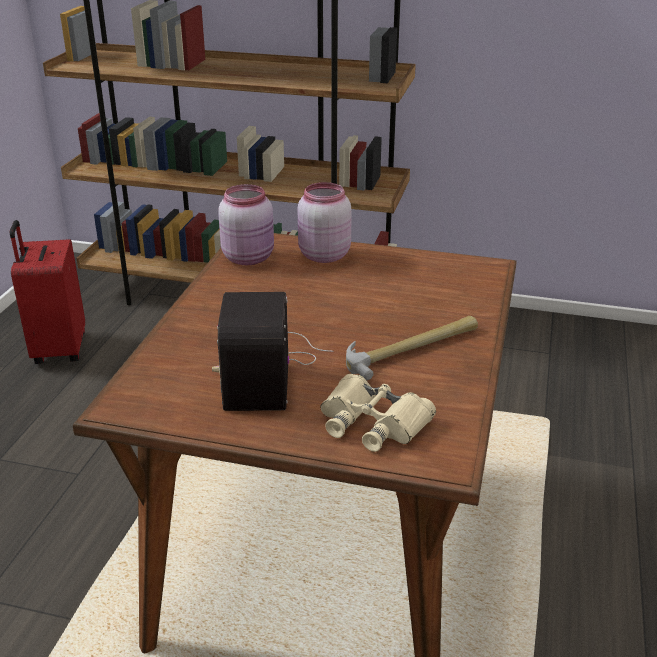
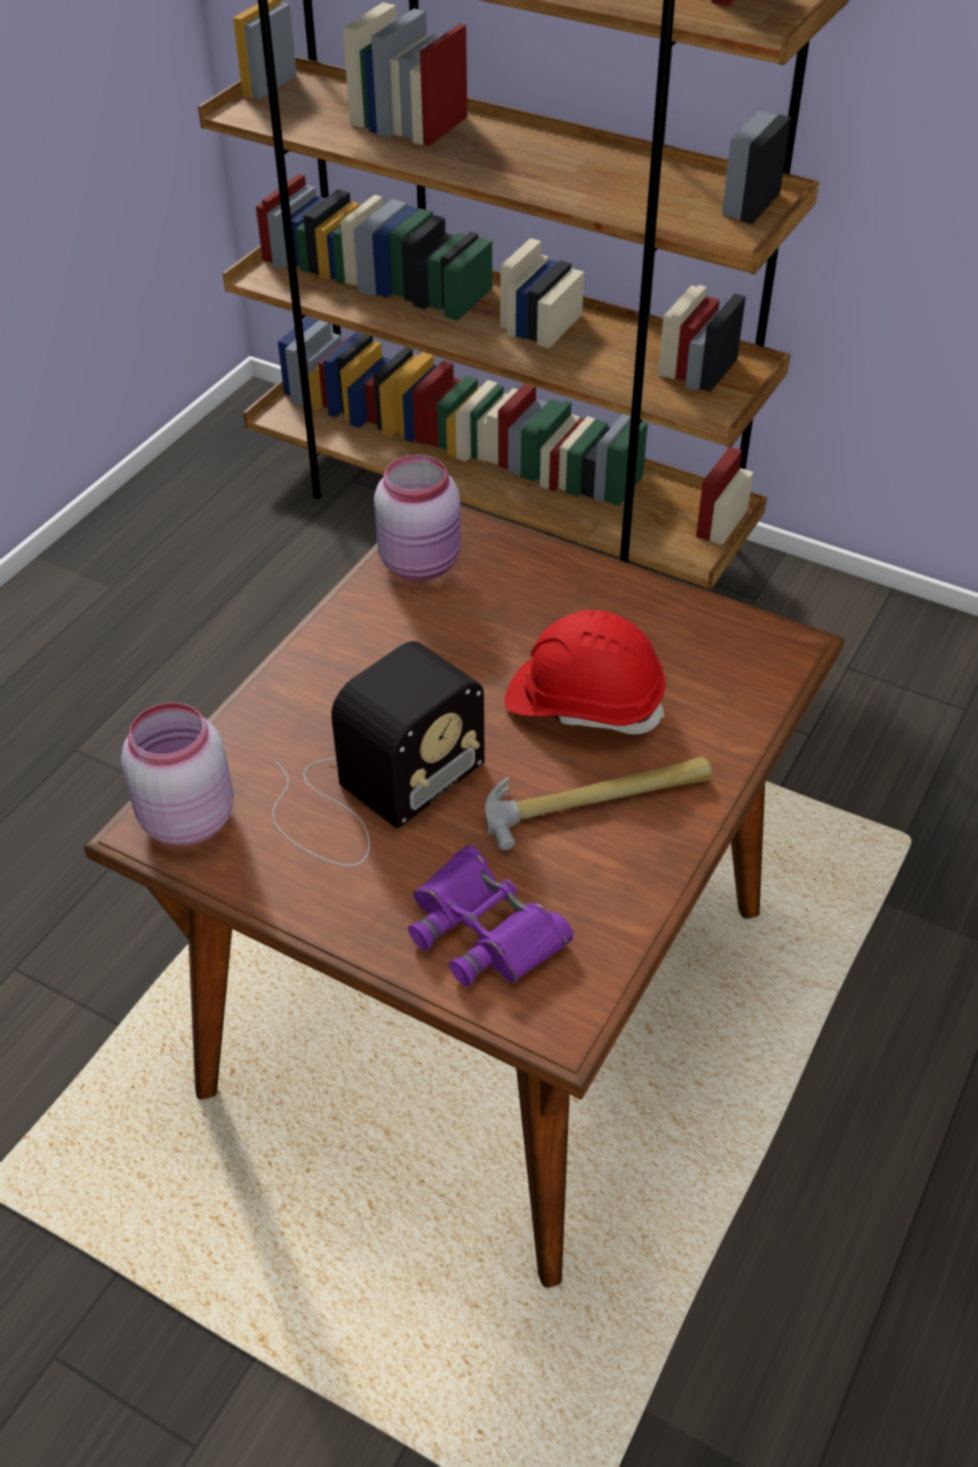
camera: 15 degrees right, 15 degrees up
(58, 349) = (194, 567): red suitcase -> none
(266, 366) = (371, 793): radio -> radio turned 150 degrees counterclockwise
(322, 255) = (535, 577): pink jar -> pink jar (185, 818)
(373, 422) = (484, 930): beige binoculars -> purple binoculars
(381, 306) = (584, 702): none -> red hard hat

